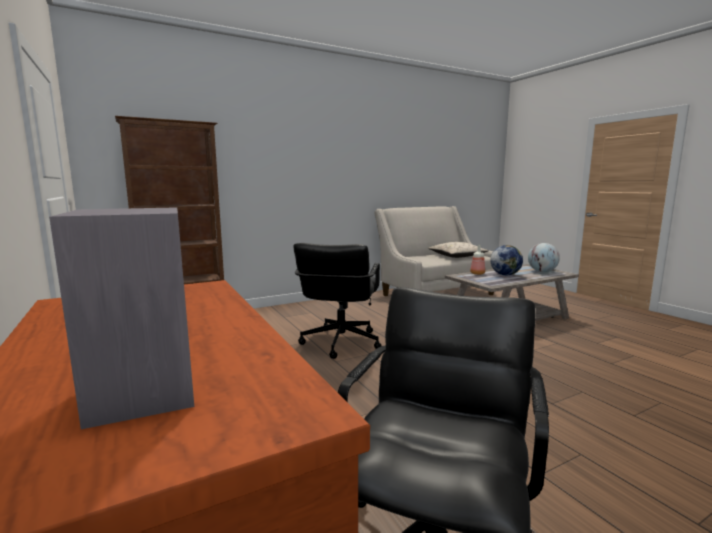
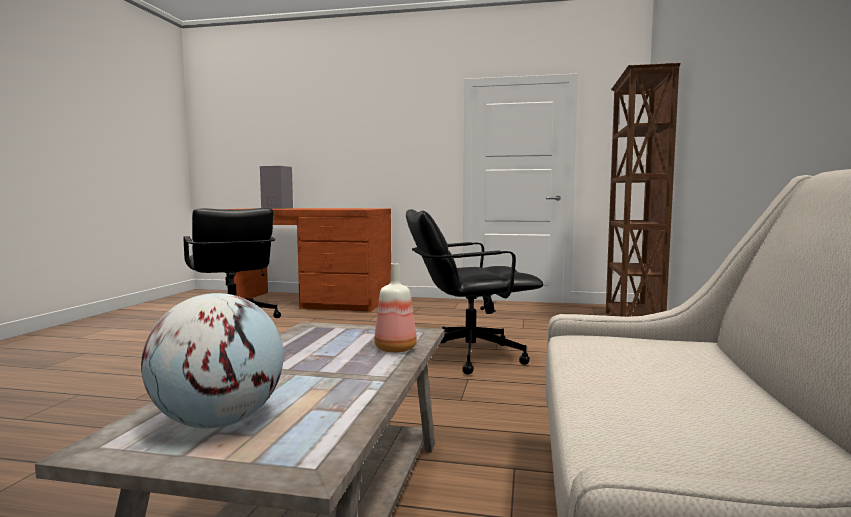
camera: 130 degrees right, 5 degrees down
(340, 343) = (468, 356): black office chair -> black office chair turned 60 degrees counterclockwise
(456, 256) = (652, 402): beige pillow -> none
(505, 275) = (326, 364): globe -> none

